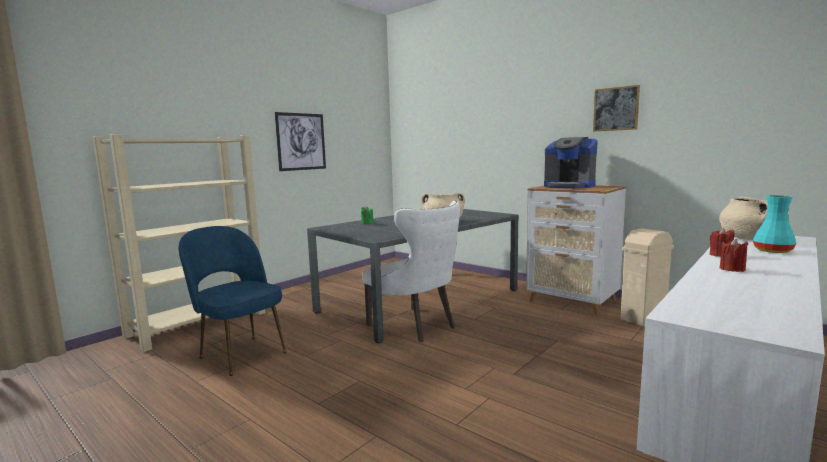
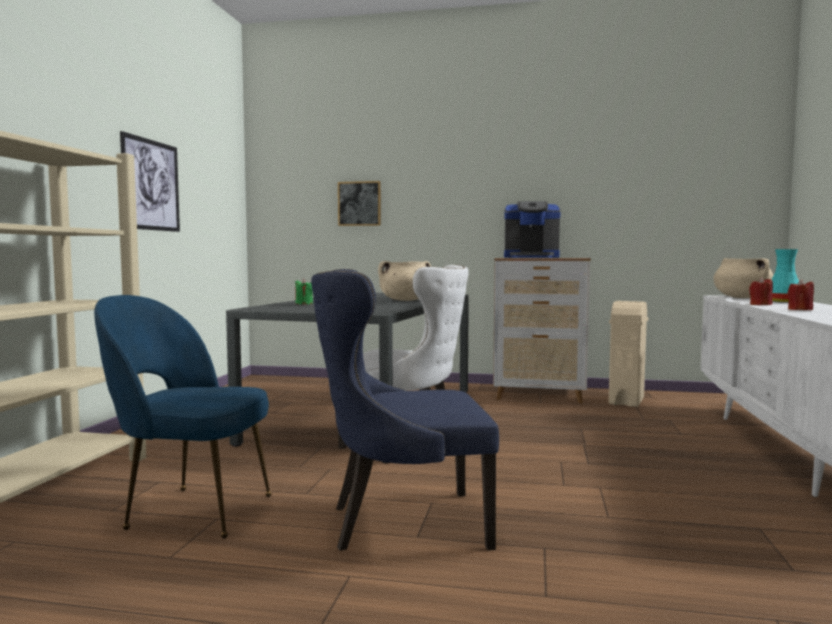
camera: 30 degrees left, 5 degrees down
(323, 391) = (402, 523): none -> blue chair
(616, 109) = (569, 172): picture -> picture (359, 203)

